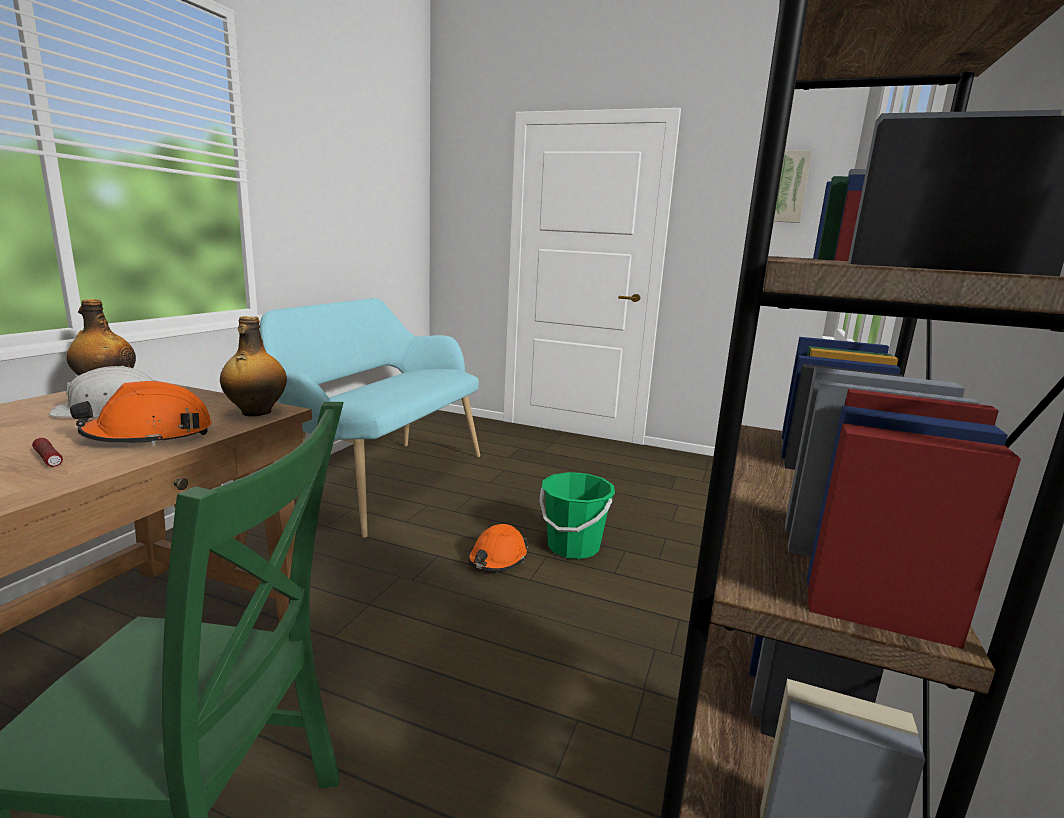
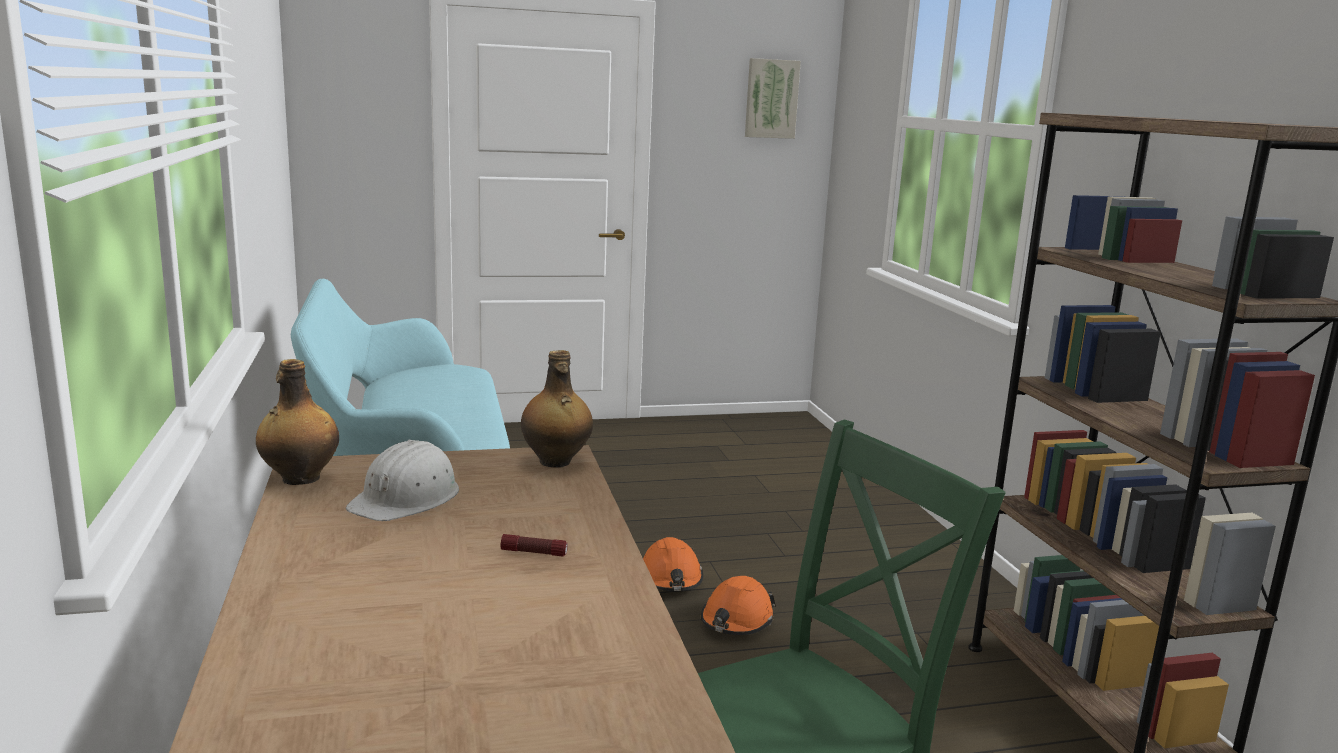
camera: 35 degrees left, 0 degrees up
(150, 435) = (542, 509): orange hard hat -> orange hard hat (736, 620)
(573, 547) = (720, 544): green bucket -> none

